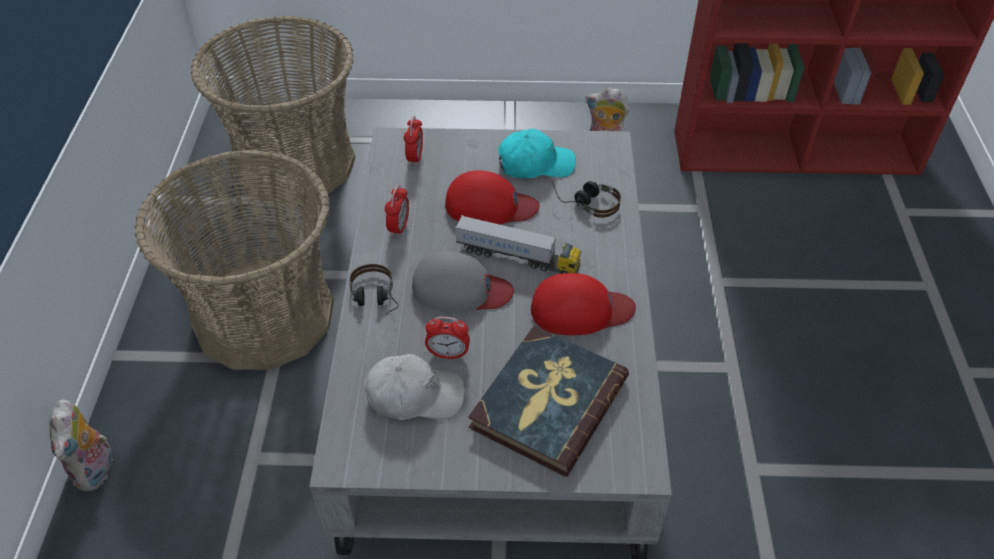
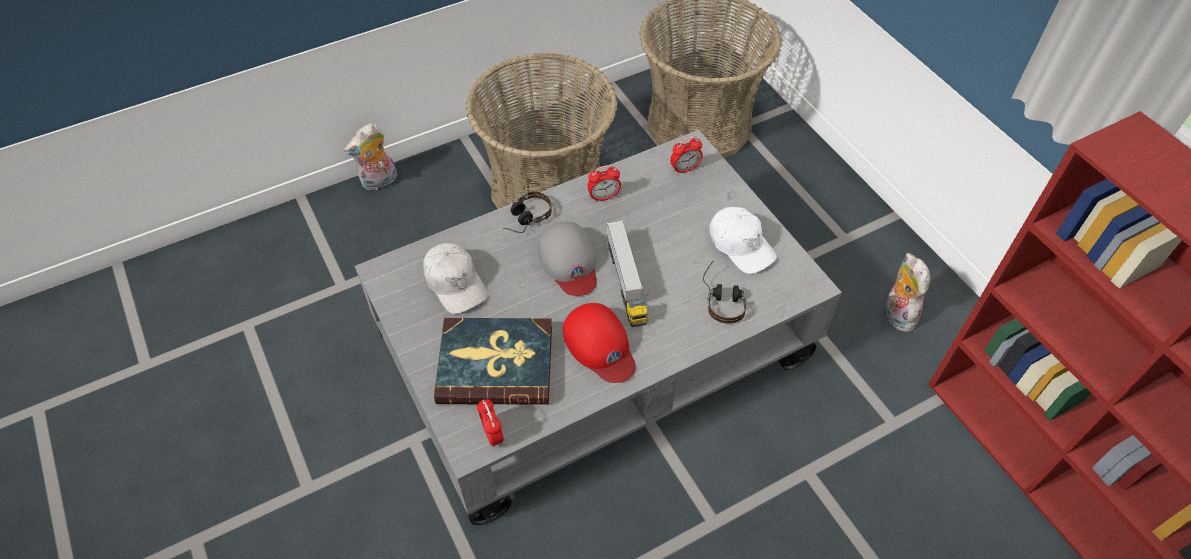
camera: 60 degrees right, 5 degrees up
(448, 354) = (503, 284): alarm clock -> alarm clock (492, 434)
(490, 206) = (669, 238): red cap -> none
(535, 164) = (741, 245): turquoise cap -> white cap

